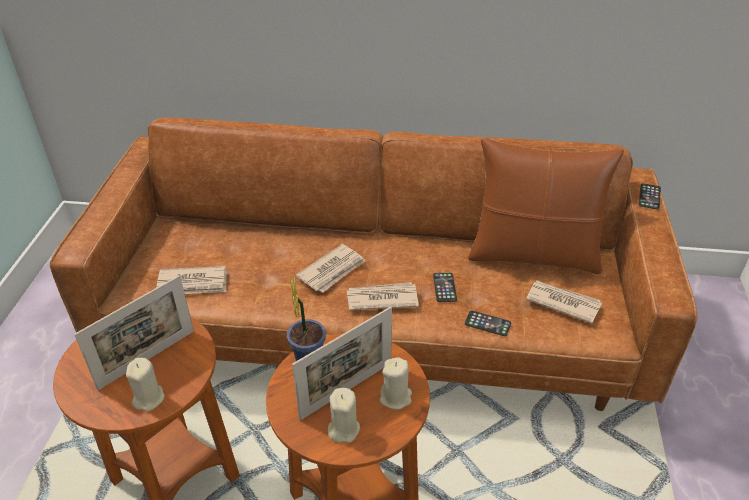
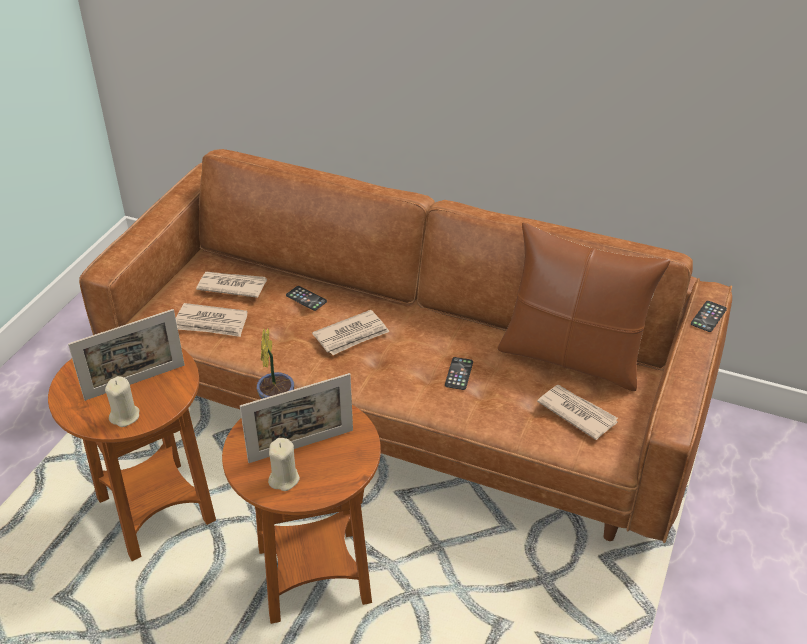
camera: 15 degrees right, 0 degrees up
(381, 298) = (389, 372): newspaper -> newspaper (231, 286)
(395, 397) = (343, 462): beige candle -> none
(487, 323) = (486, 418): phone -> phone (306, 298)

